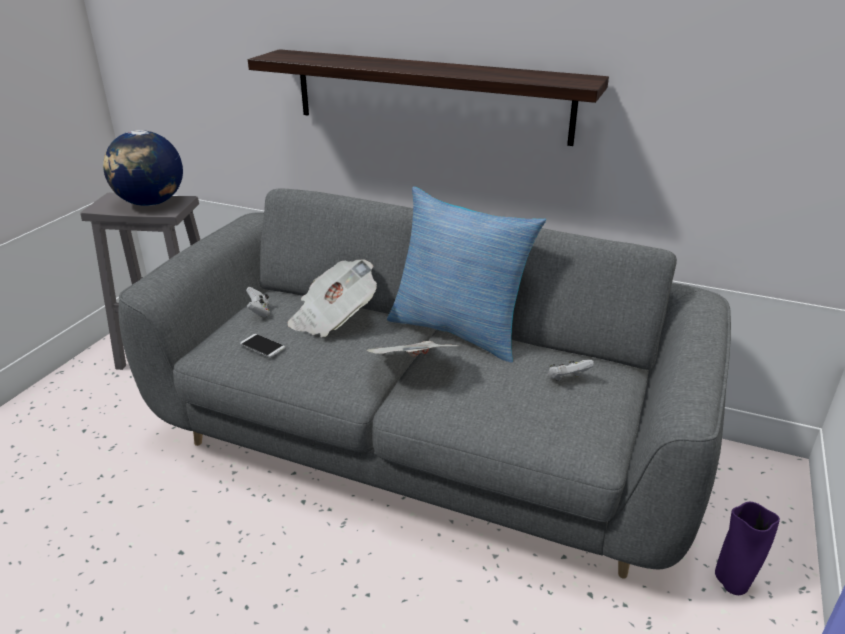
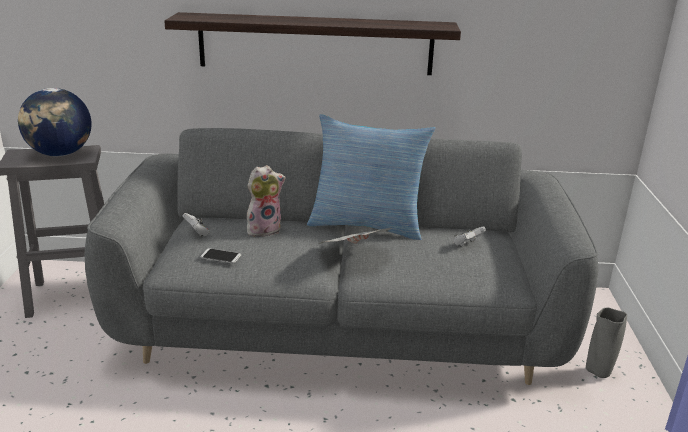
camera: 20 degrees left, 5 degrees down
(333, 318) = (264, 229): newspaper -> plush toy
(731, 583) = (598, 372): purple vase -> grey vase

